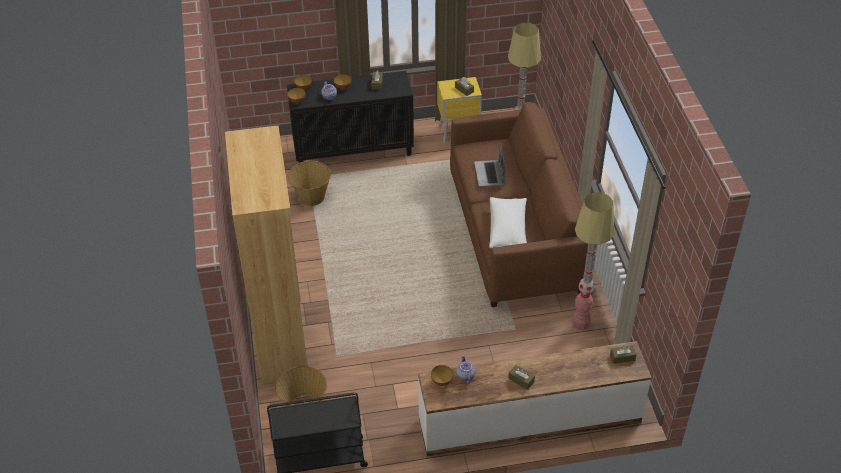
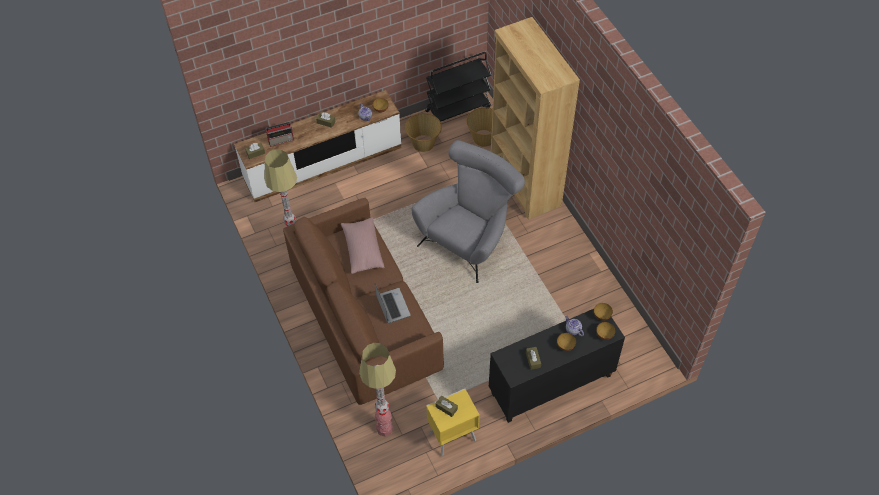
camera: 165 degrees right, 10 degrees up
(311, 197) = (565, 318): basket -> basket (423, 143)
(374, 290) = (469, 237): none -> grey armchair
(507, 230) = (363, 250): white pillow -> pink pillow
(585, 368) = (281, 140): none -> radio

